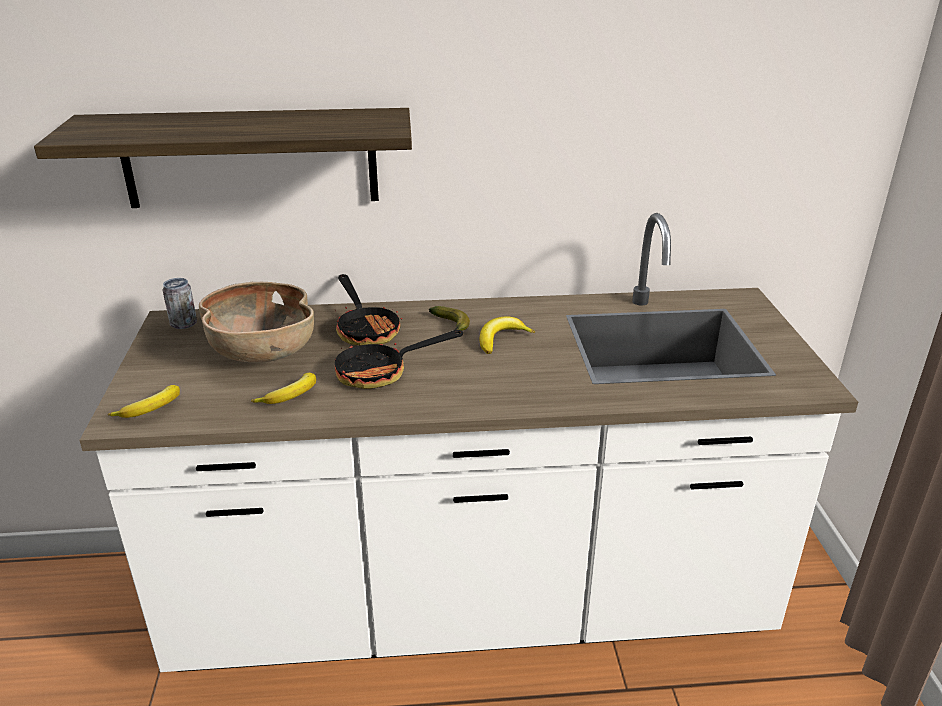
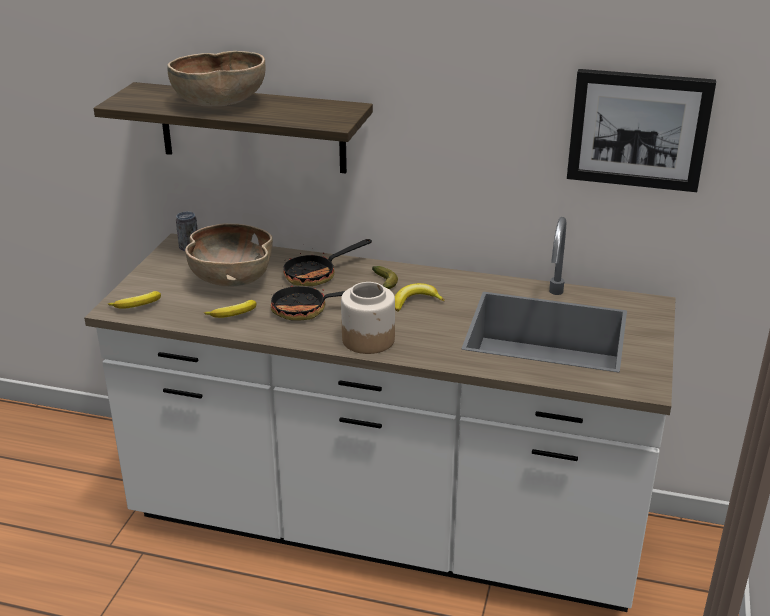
camera: 20 degrees right, 0 degrees up
(216, 125) = (220, 104): none -> brown bowl
(366, 329) = (317, 274): frying pan -> frying pan turned 60 degrees clockwise
(480, 394) = (368, 339): none -> jar
(721, 103) = (638, 129): none -> picture

